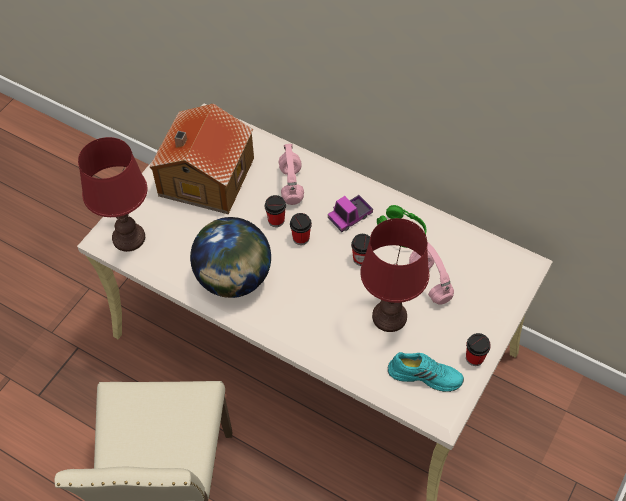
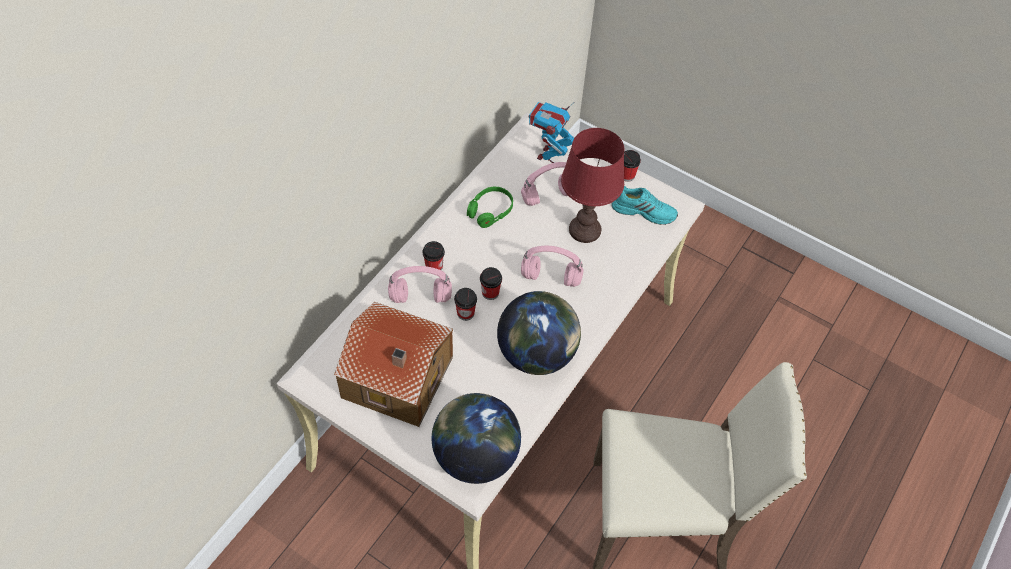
camera: 90 degrees left, 0 degrees up
(129, 237) = (475, 456): red table lamp -> globe
(324, 288) = (552, 277): none -> pink headphones
(350, 217) = (467, 250): toy truck -> none
(361, 259) = (519, 245): cup -> cup (434, 267)
(425, 375) = (644, 211): turquoise shoe -> turquoise shoe turned 90 degrees clockwise
(488, 280) = (548, 155): none -> toy robot

